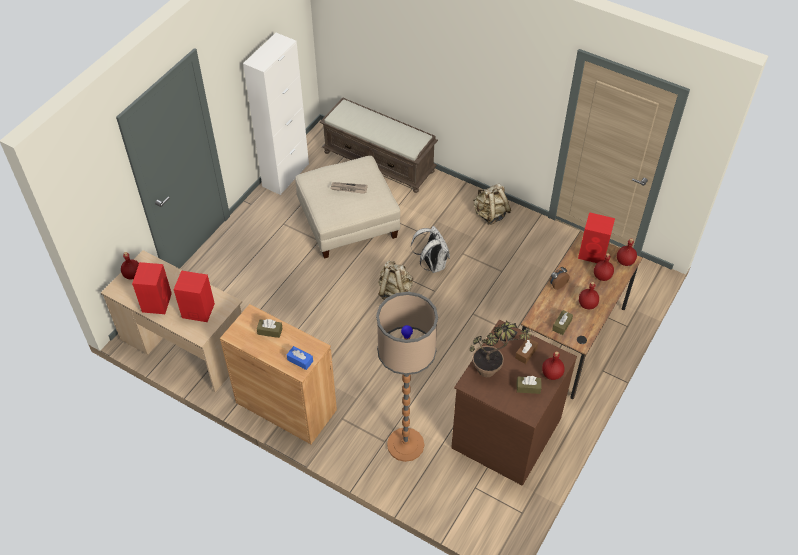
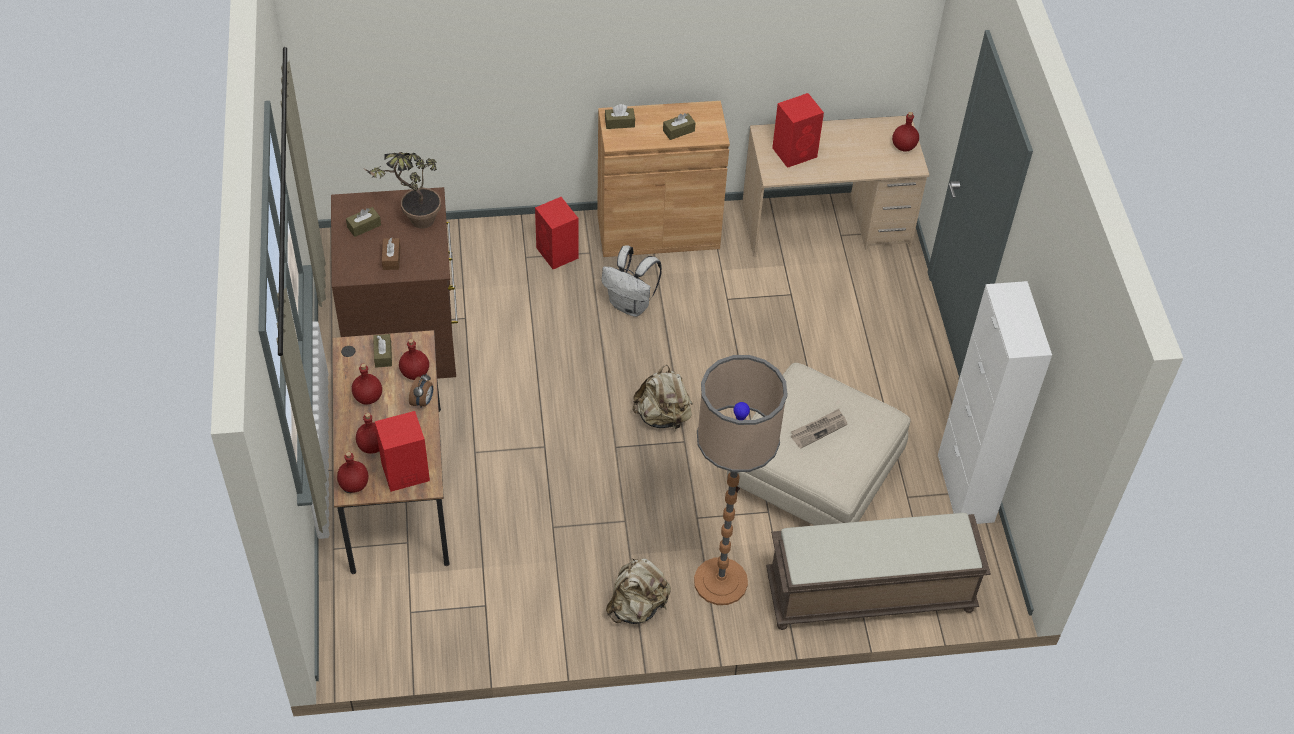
camera: 140 degrees right, 0 degrees up
(157, 302) = (845, 137): red speaker -> red speaker (557, 254)
(300, 360) = (619, 123): blue tissue box -> brown tissue box
(405, 445) = (501, 266): floor lamp -> floor lamp (720, 581)
(432, 264) = (650, 480): white backpack -> white backpack (631, 305)
(552, 374) = (347, 252): red bottle -> red bottle (414, 372)

